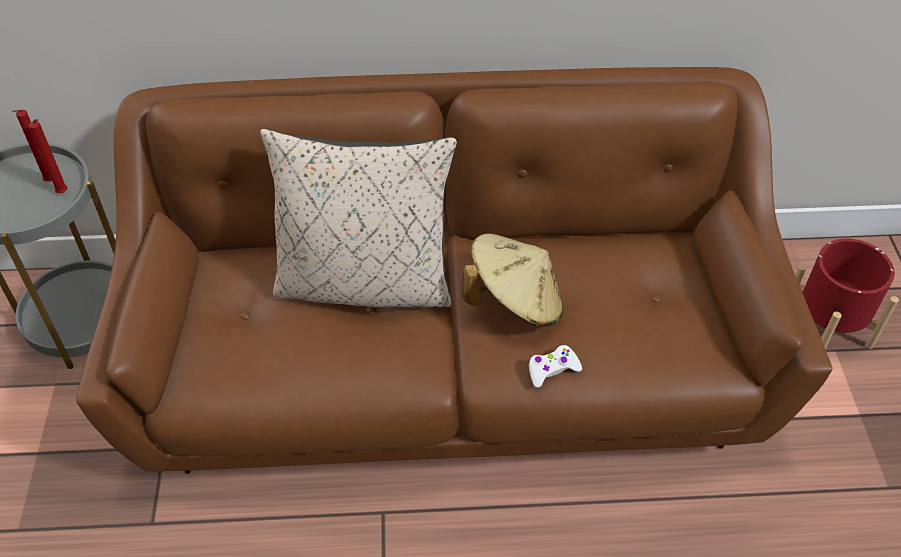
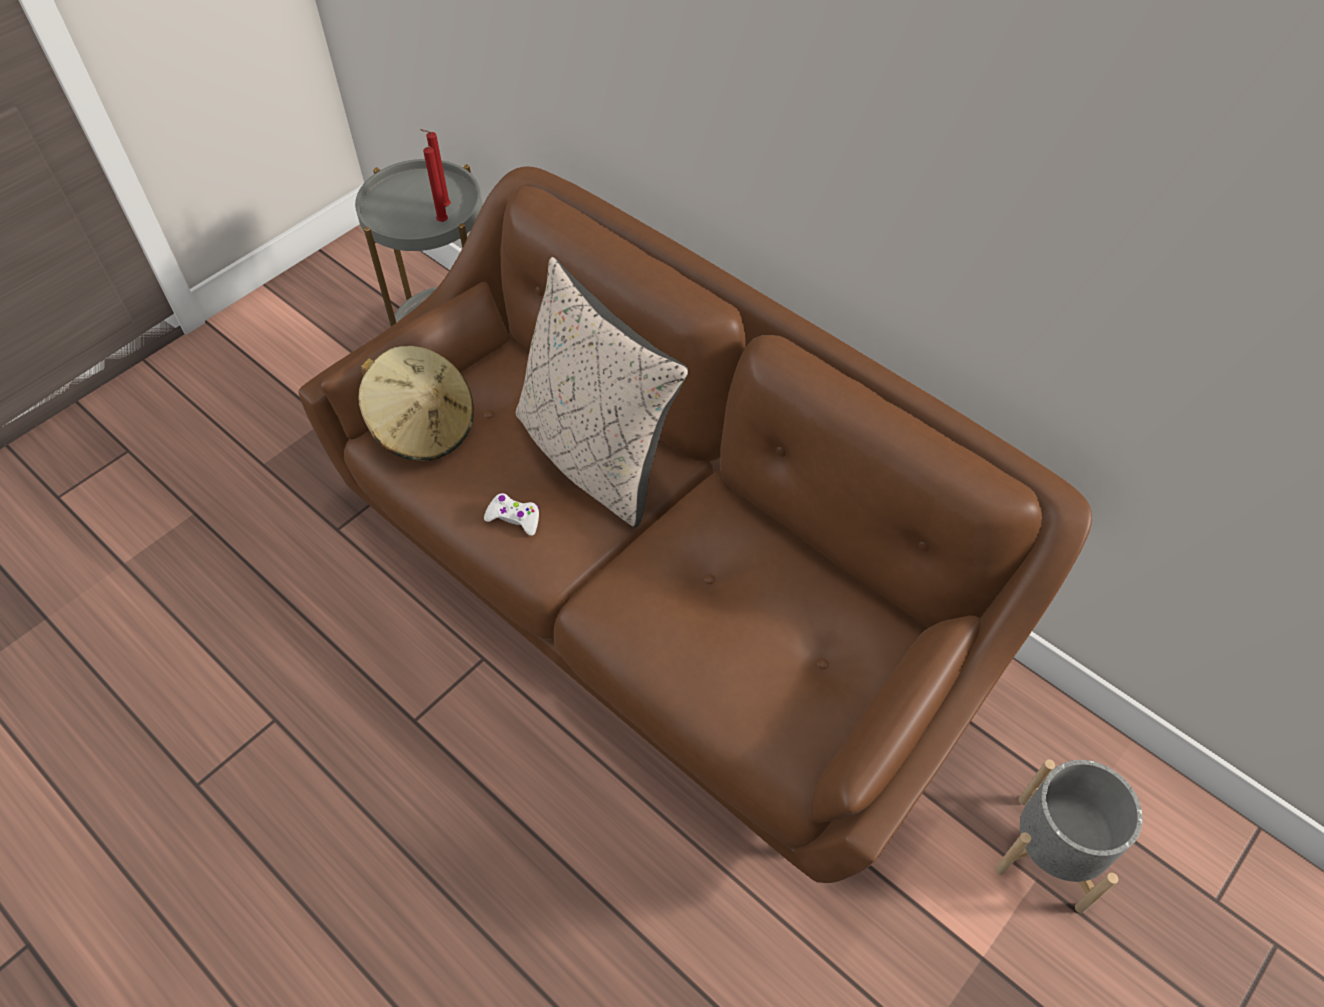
camera: 45 degrees right, 5 degrees up
(515, 302) = (688, 565): beige hat -> beige hat (423, 426)
(552, 369) = (646, 645): white game controller -> white game controller (514, 518)
(825, 329) = (1051, 852): red planter -> grey planter

